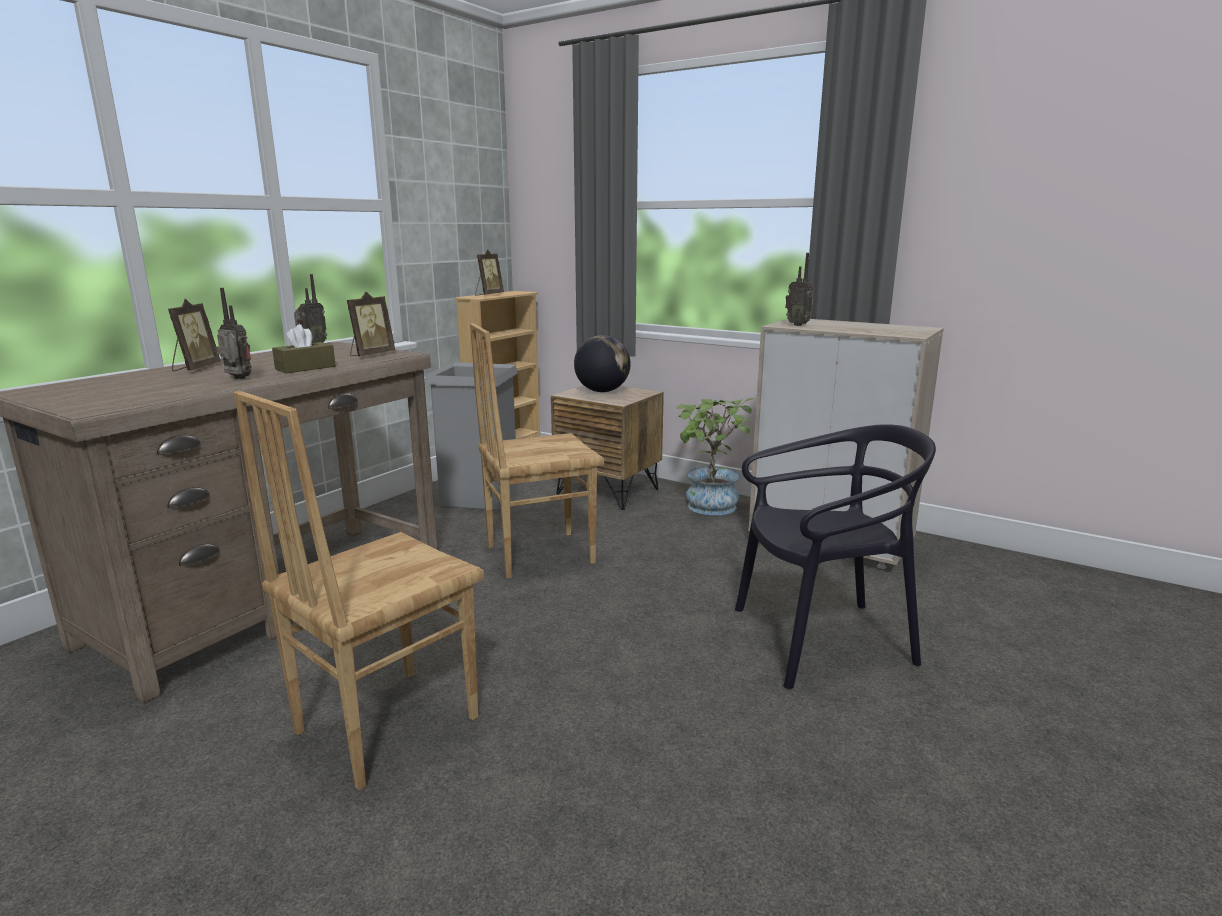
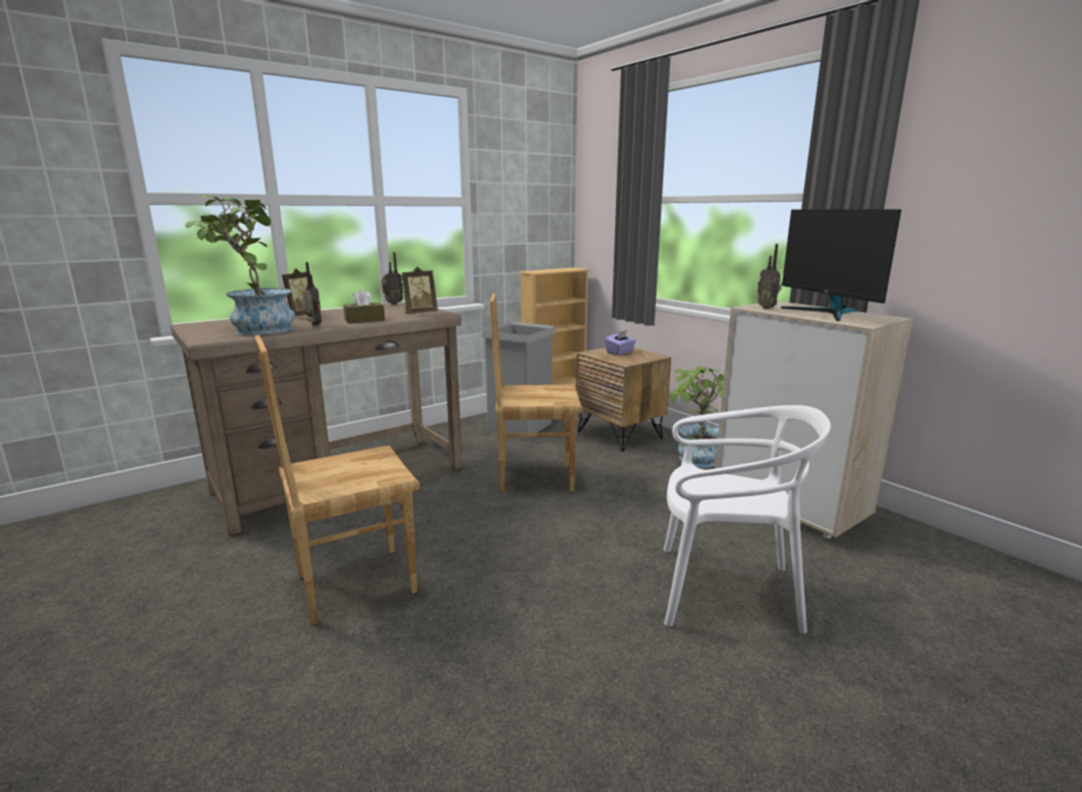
camera: 20 degrees right, 0 degrees up
(150, 390) = (255, 329): none -> potted plant
(488, 295) = (546, 270): picture frame -> none
(602, 391) = (620, 352): globe -> purple tissue box
(821, 640) = (724, 591): black chair -> white chair
(862, 326) = (828, 313): none -> monitor

